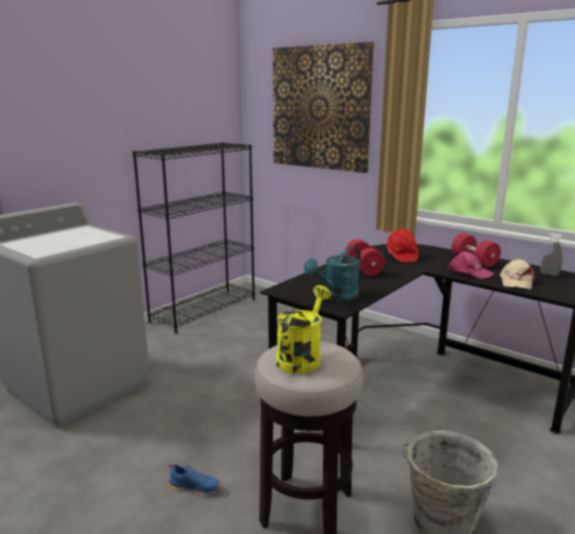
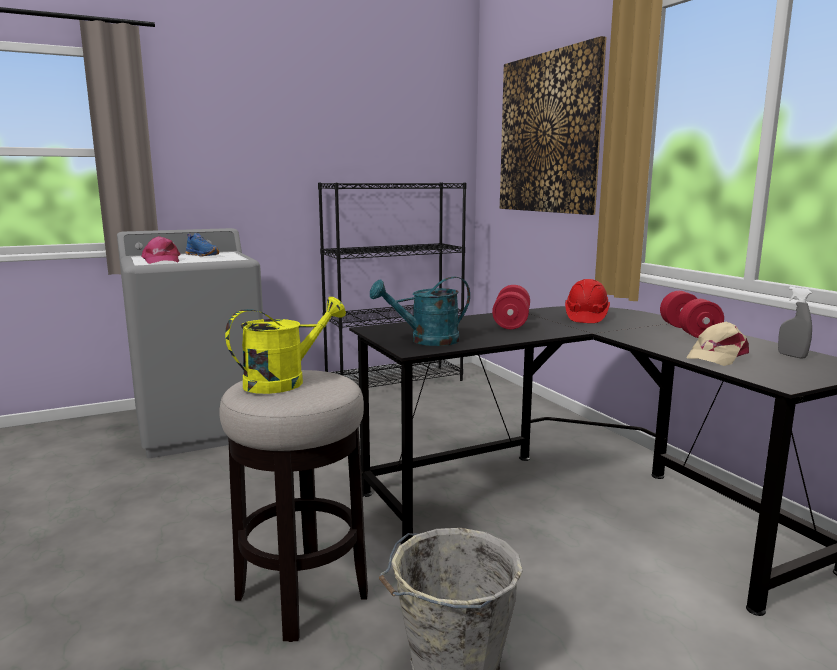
camera: 25 degrees right, 5 degrees down
(195, 486) = (211, 540): blue shoe -> blue shoe (203, 255)
(469, 272) = (657, 340): pink cap -> pink cap (161, 260)

